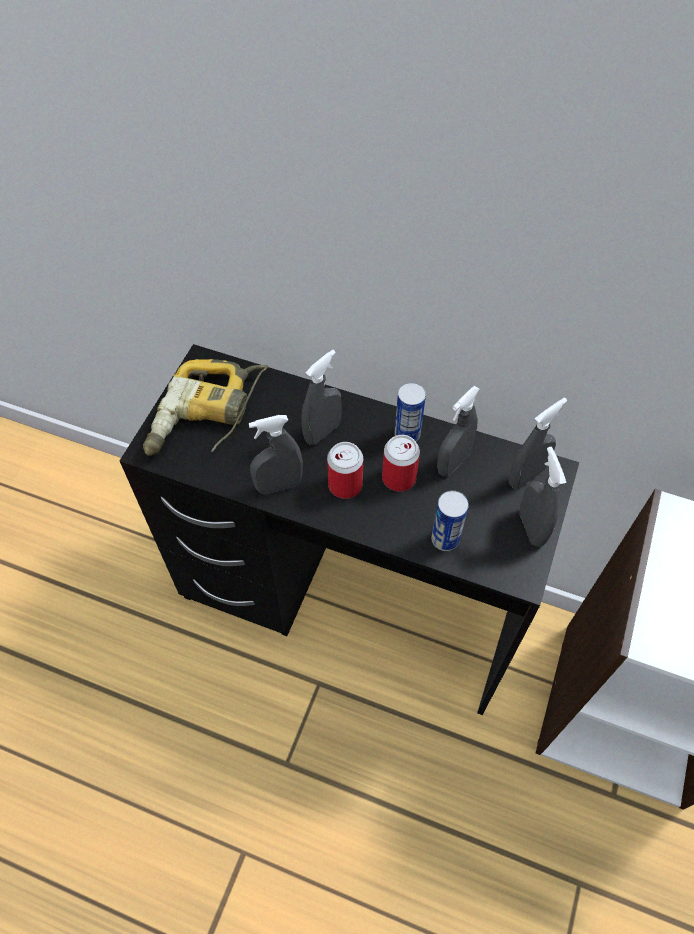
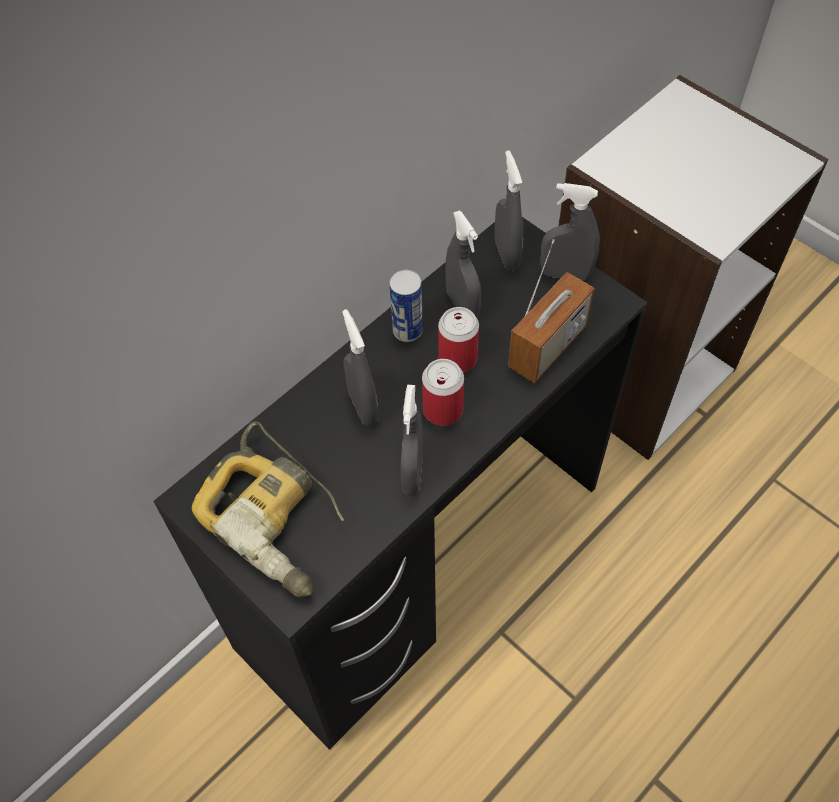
camera: 65 degrees left, 0 degrees up
(445, 539) = (547, 347): can -> radio

